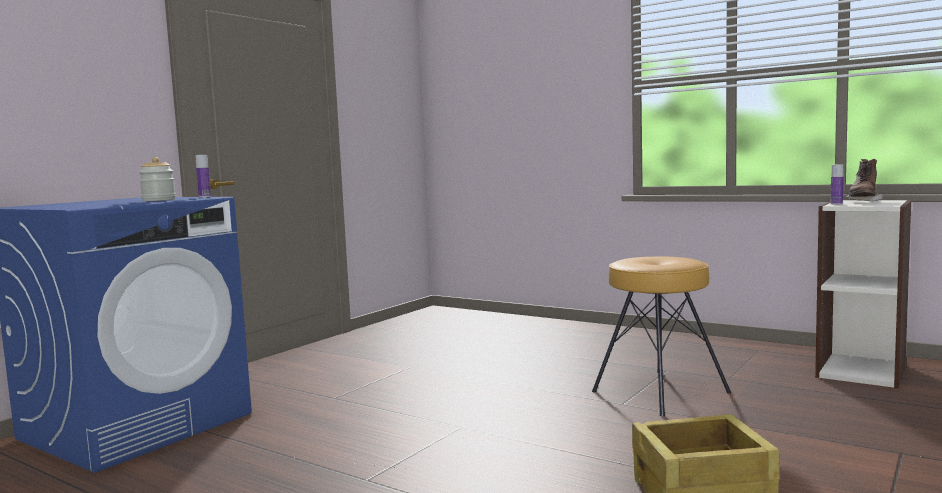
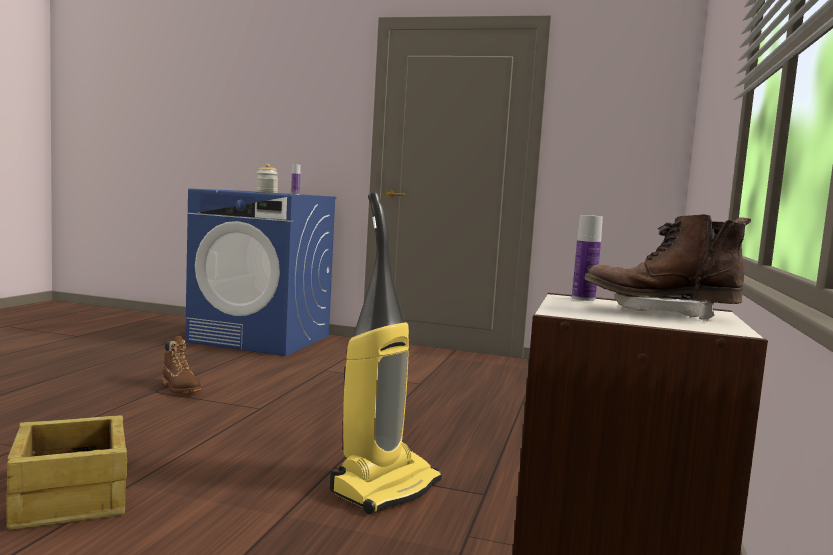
camera: 70 degrees right, 0 degrees up
(362, 465) = (181, 388): none -> brown boot
(659, 391) = (385, 487): brown stool -> vacuum cleaner

